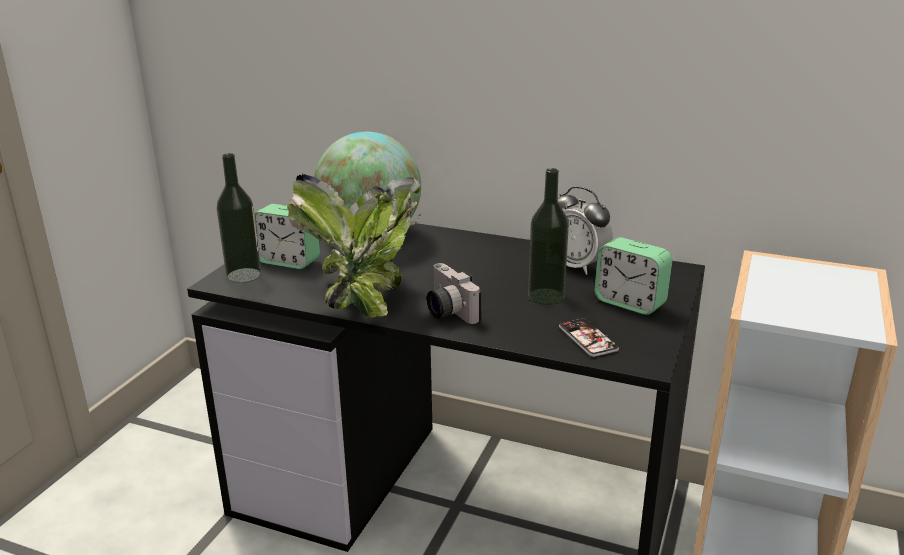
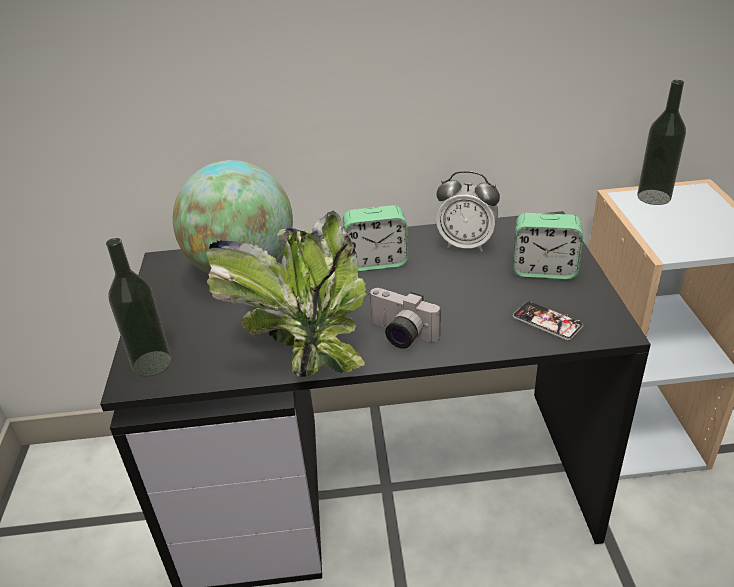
camera: 25 degrees left, 10 degrees up
(288, 261) = (186, 328): alarm clock -> alarm clock (376, 262)
(546, 296) = (471, 287): bottle -> bottle (654, 197)

